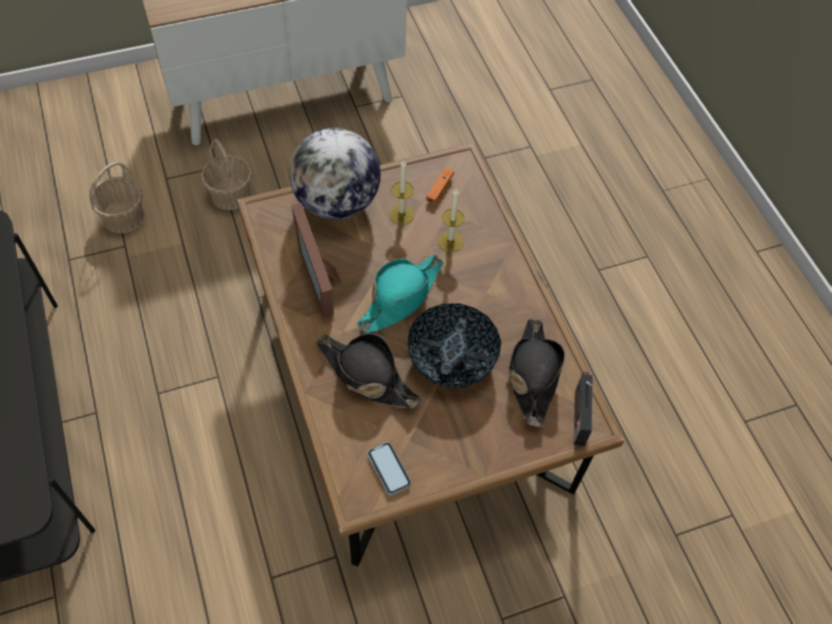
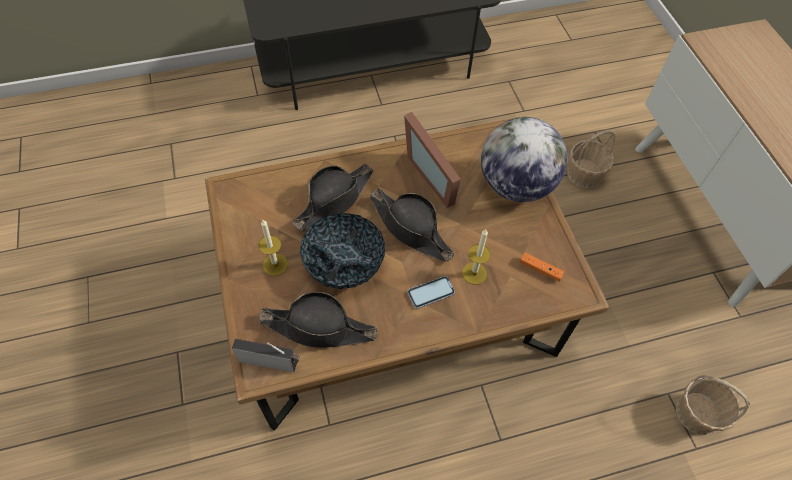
camera: 95 degrees right, 0 degrees up
(124, 217) = (552, 108): basket -> basket (697, 413)
(323, 276) = (435, 174): picture frame -> picture frame turned 105 degrees counterclockwise
(389, 469) = (248, 210): phone -> phone (431, 293)
(401, 214) = (505, 235): candle -> candle (275, 264)
(401, 297) = (411, 229): turquoise hat -> black hat

